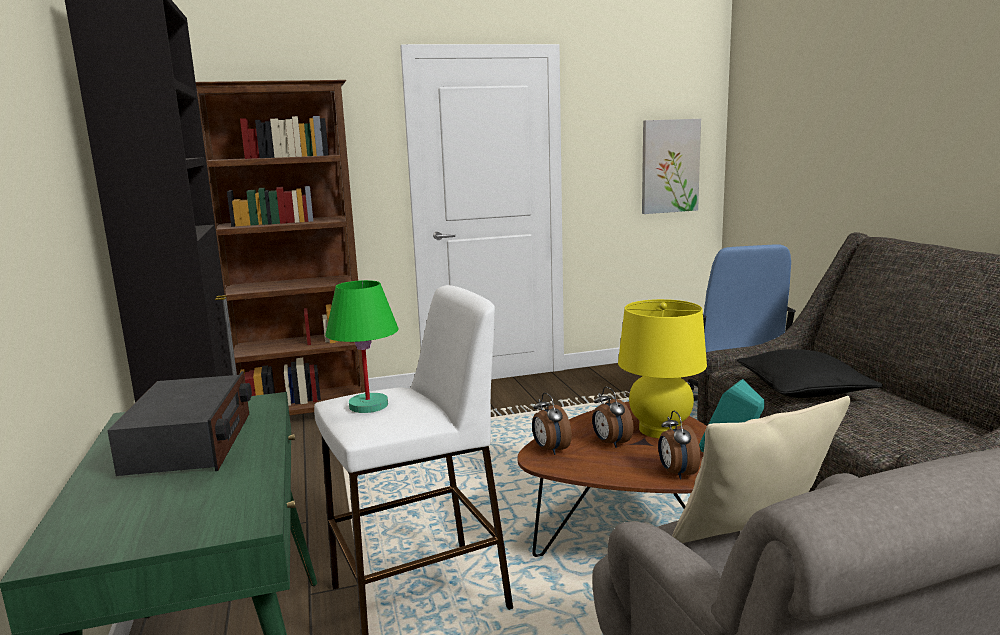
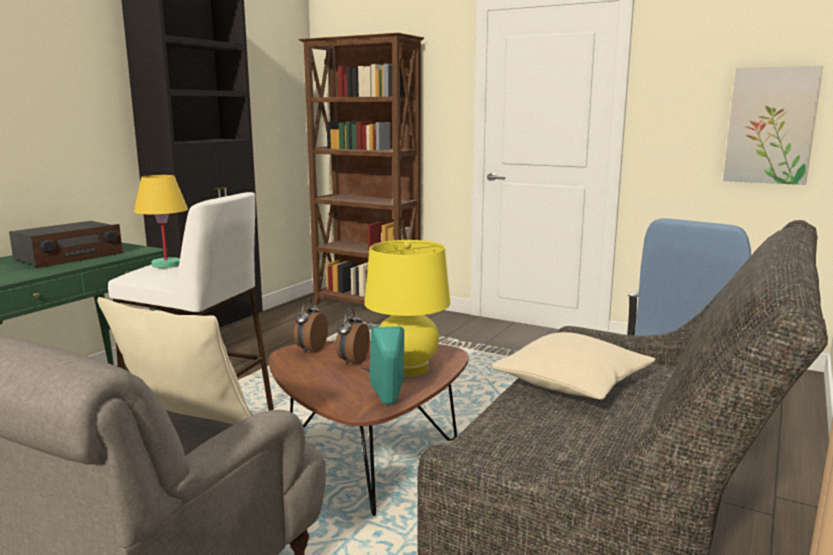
camera: 45 degrees right, 0 degrees up
(369, 405) = (167, 265): green table lamp -> yellow table lamp
(676, 473) = (329, 394): alarm clock -> none
(803, 389) = (572, 384): black pillow -> beige pillow

